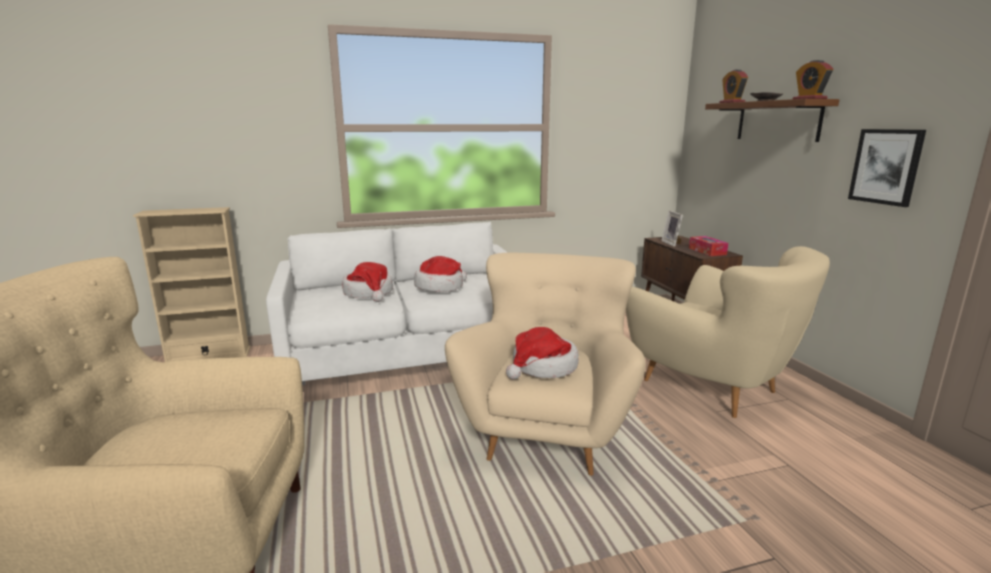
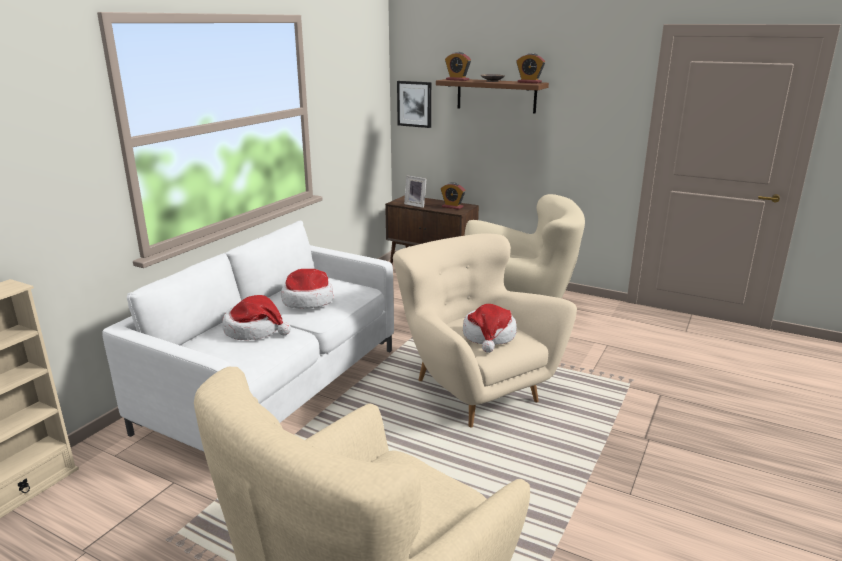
camera: 45 degrees left, 5 degrees up
(707, 251) = (452, 207): tissue box -> alarm clock
(886, 166) = (590, 132): picture -> picture (414, 104)

